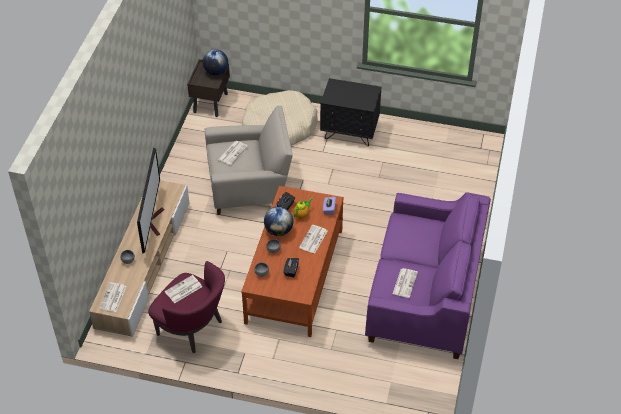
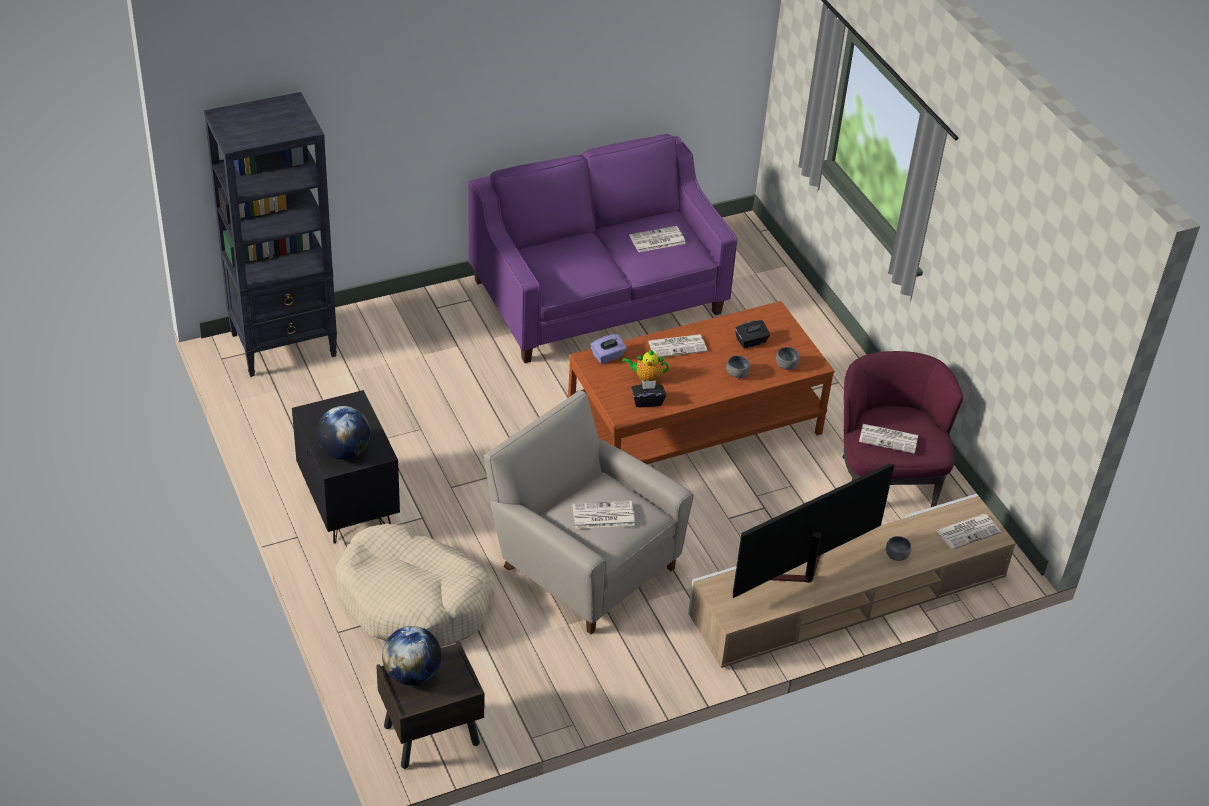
camera: 130 degrees left, 5 degrees down
(278, 230) = (699, 386): globe -> globe (344, 451)
(477, 158) = (285, 345): none -> black bookcase

